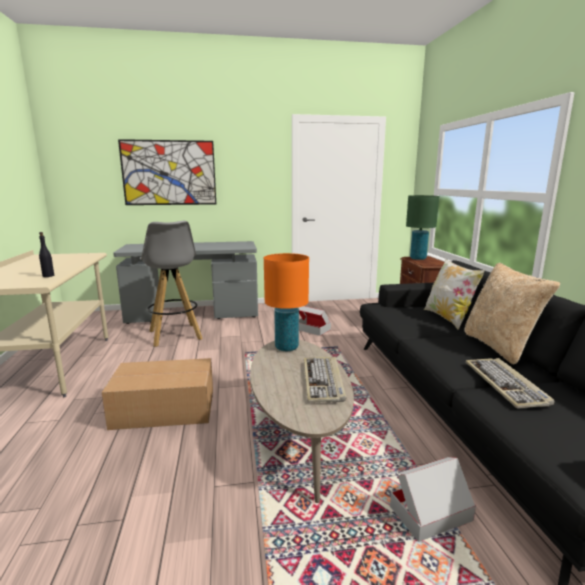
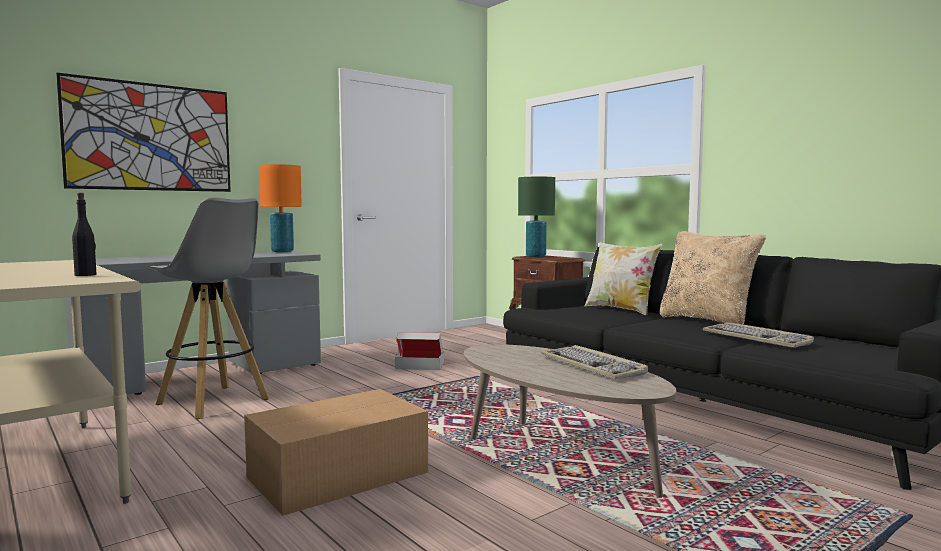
camera: 30 degrees left, 10 degrees down
(287, 347) = (496, 351): orange table lamp -> orange table lamp (282, 251)
(430, 514) = (763, 475): cardboard box -> none

